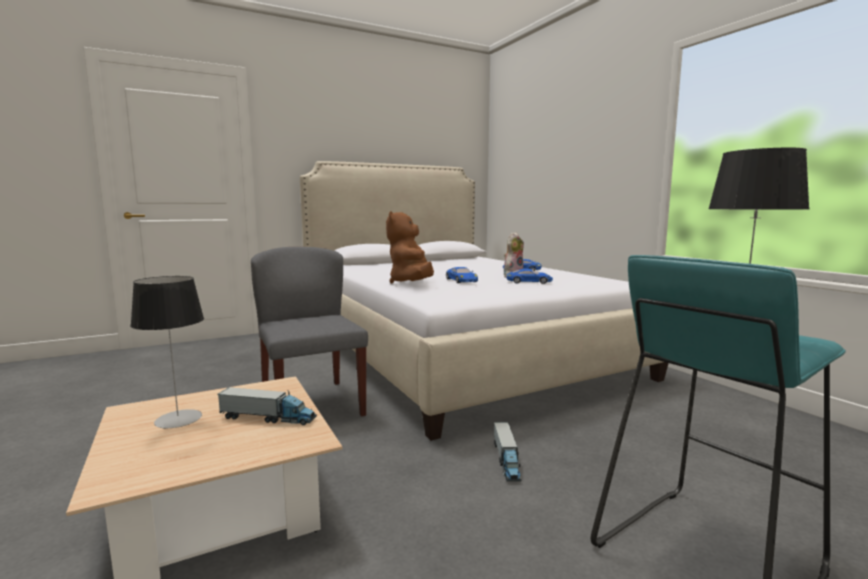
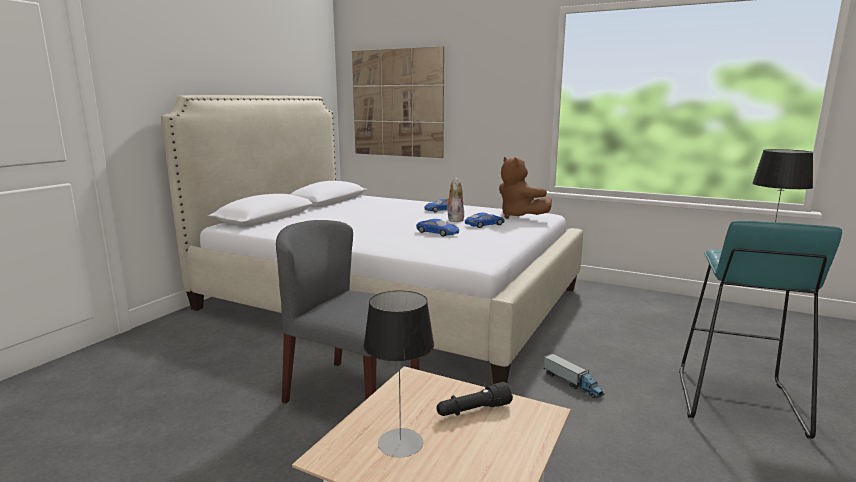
camera: 35 degrees left, 5 degrees up
(268, 418) = (473, 410): toy truck -> black flashlight
(412, 283) = (398, 243): brown plush toy -> brown plush toy (519, 216)
(528, 171) = (397, 103): none -> picture

